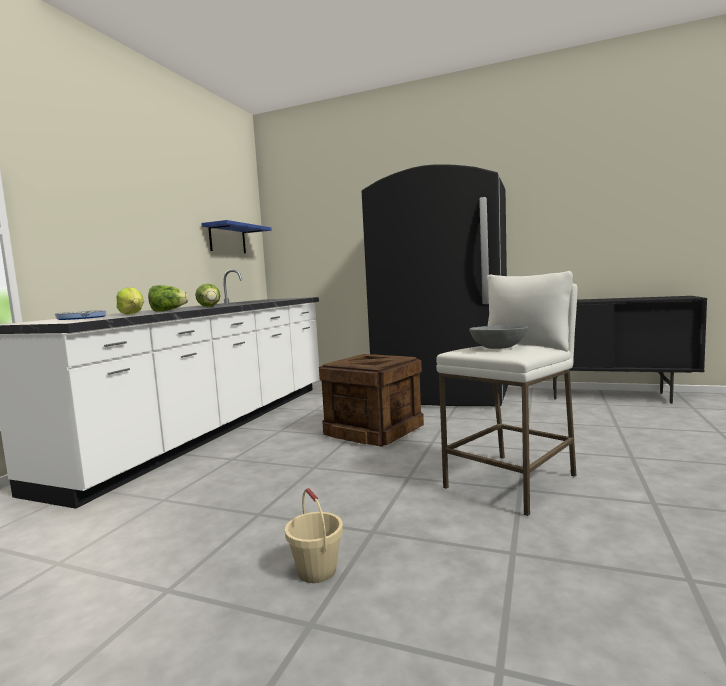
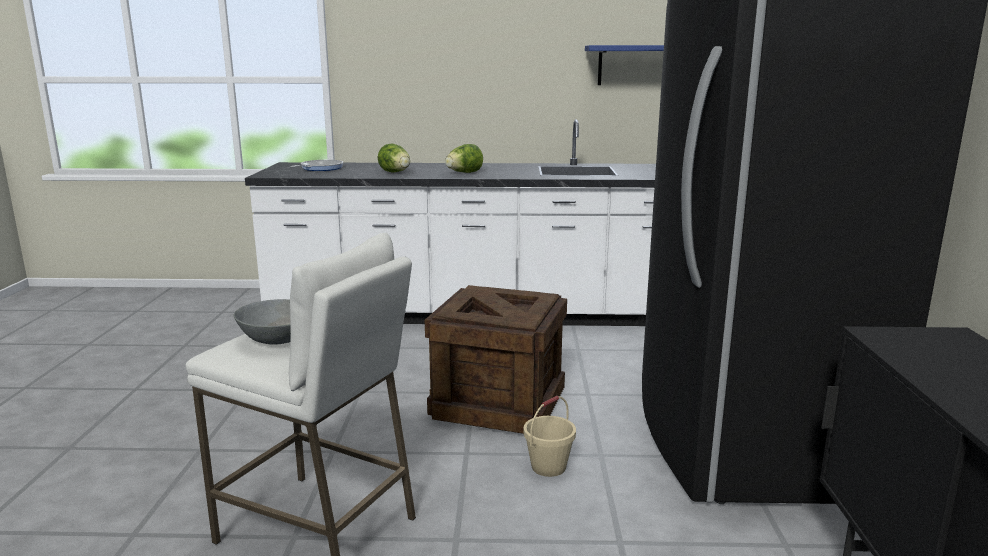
camera: 70 degrees right, 10 degrees up
(132, 314) = (359, 171): lettuce -> none
(316, 571) = (139, 436): beige bucket -> beige bucket (548, 467)

